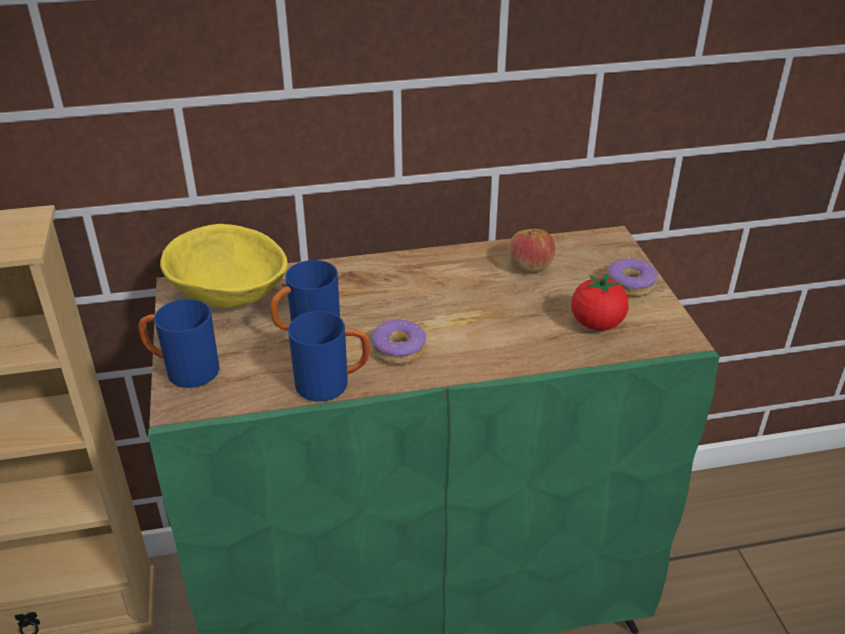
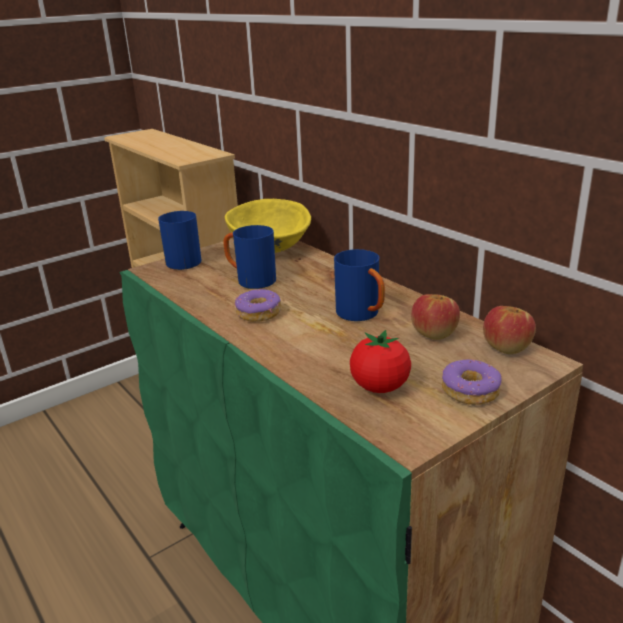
camera: 65 degrees right, 10 degrees down
(333, 384) = (201, 303): blue mug -> blue mug (363, 315)
(578, 244) = (506, 347): none -> apple

